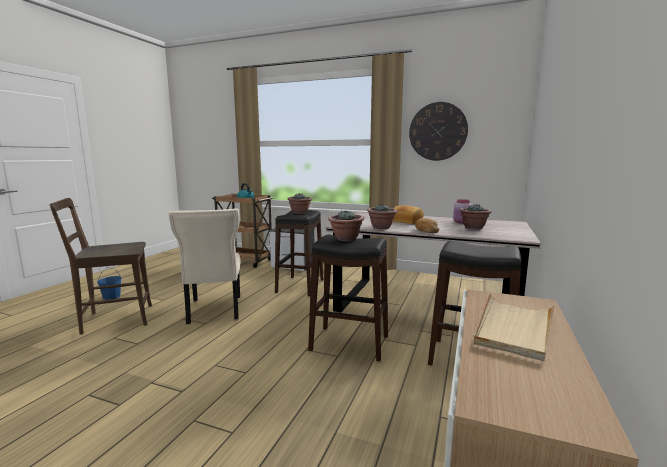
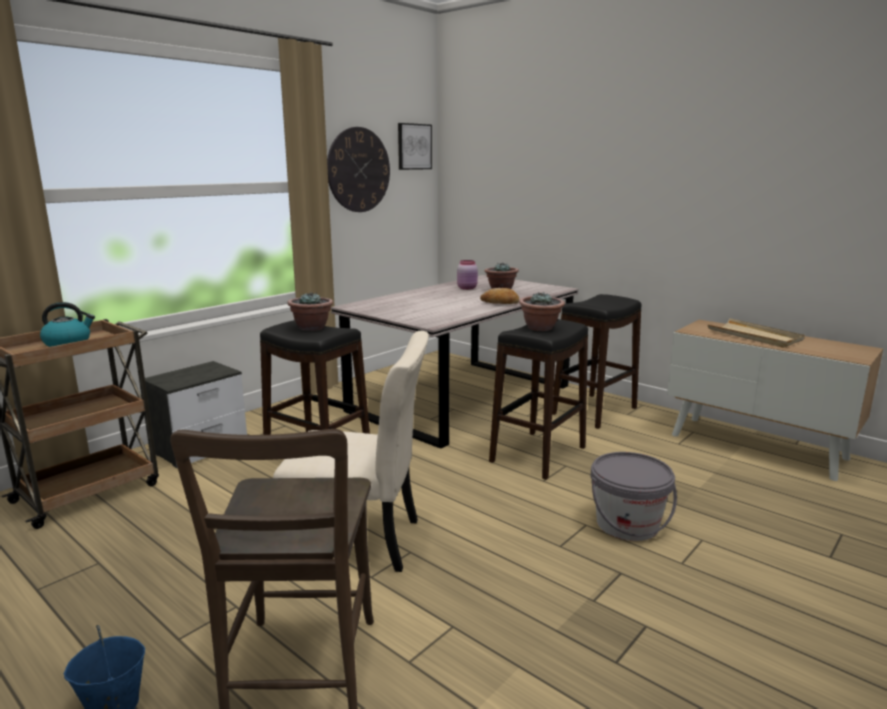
camera: 70 degrees left, 5 degrees up
(250, 390) = (627, 524): none -> grey bucket
(381, 228) = (467, 312): potted plant -> none
(407, 222) = (441, 301): bread -> none
(500, 112) = (414, 146): none -> picture

